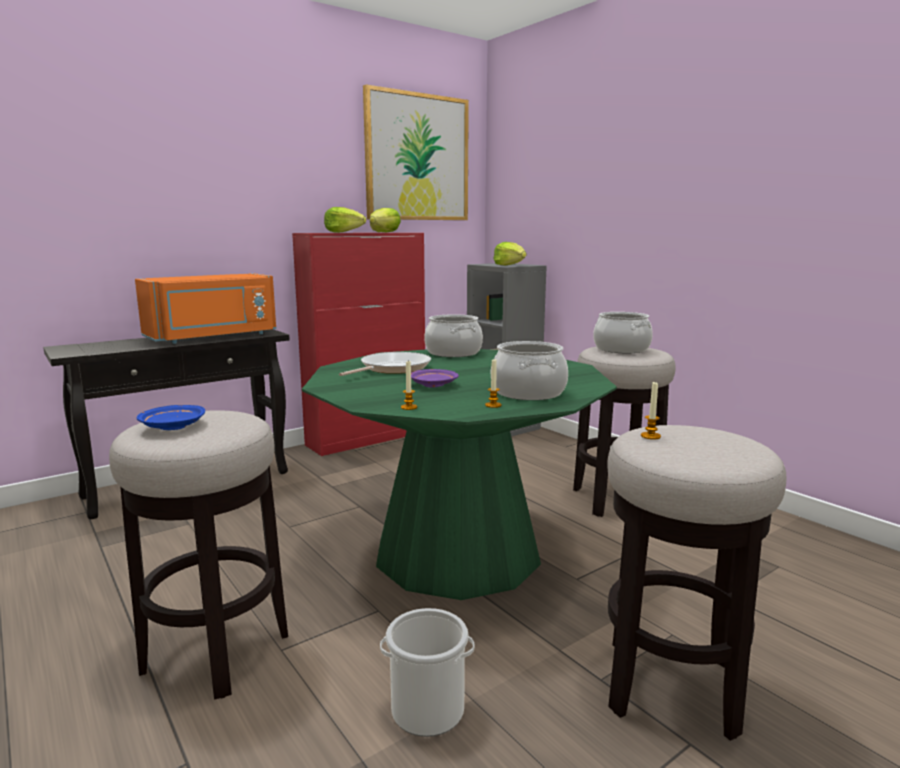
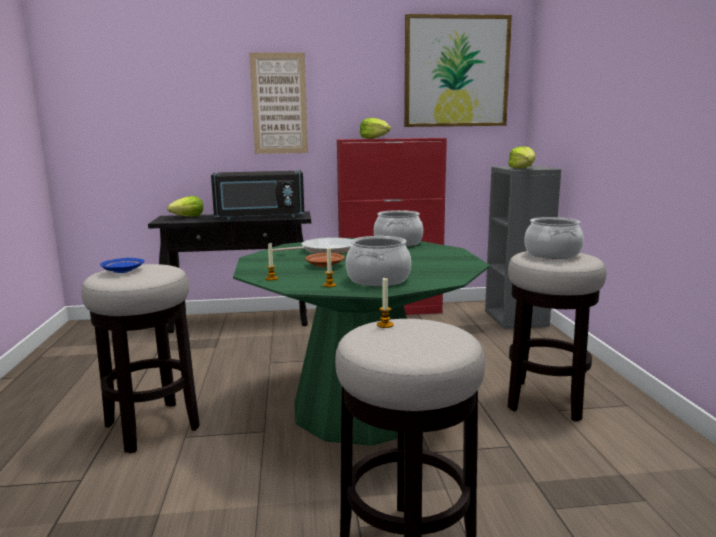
camera: 30 degrees right, 0 degrees up
(213, 337) = (259, 217): orange microwave -> black microwave
(215, 184) = (279, 104): none -> picture
(384, 232) = (411, 138): lettuce -> lettuce (188, 217)
(427, 710) = (223, 501): bucket -> none
(433, 385) = (324, 265): purple plate -> brown plate

